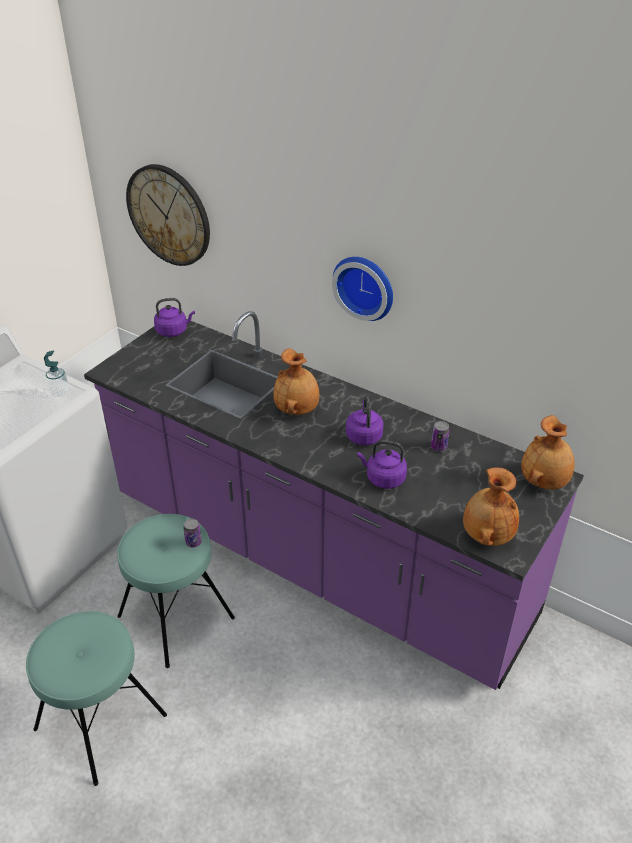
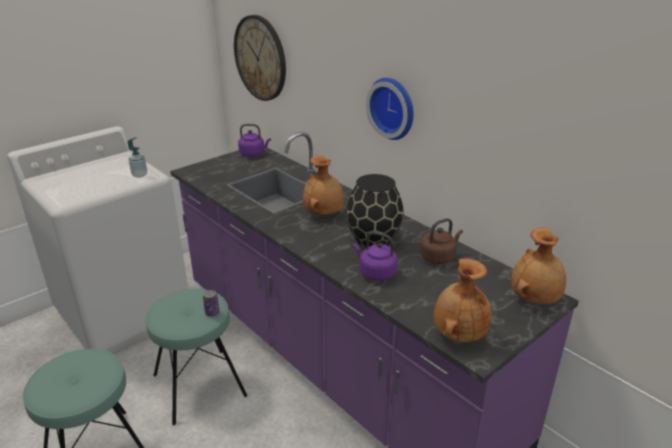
camera: 15 degrees right, 10 degrees down
(364, 435) = (373, 239): purple kettle -> black vase
(438, 447) = (438, 257): can -> brown kettle

